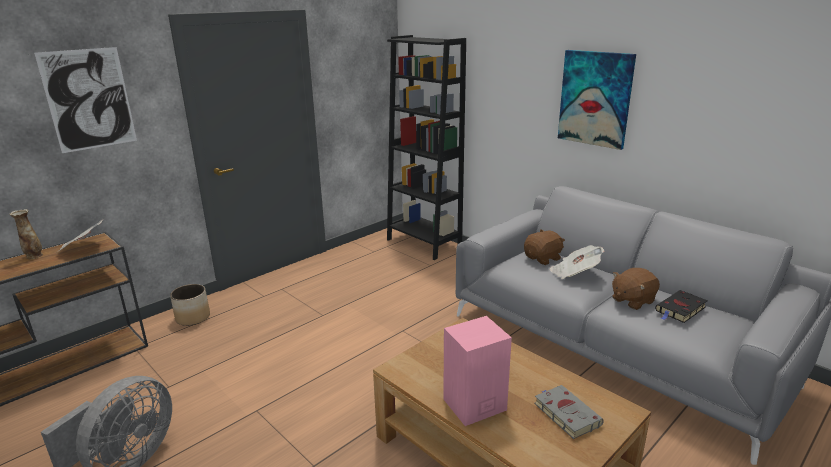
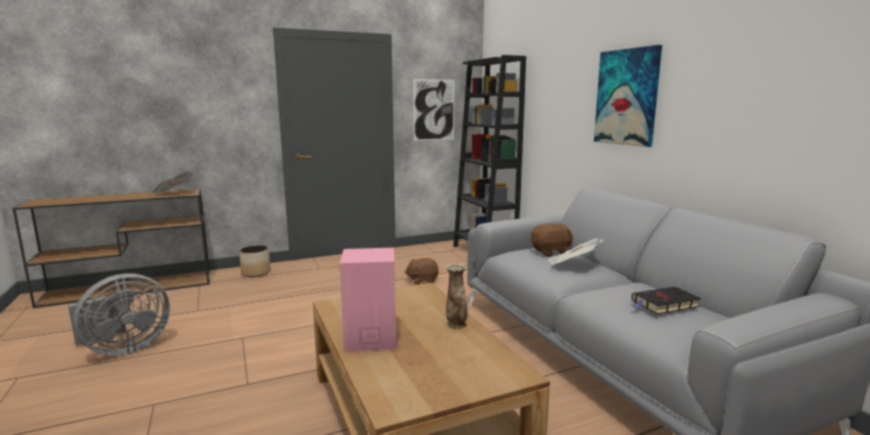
camera: 20 degrees right, 10 degrees down
(34, 256) = (139, 194): vase -> vase (456, 325)
(89, 99) = (202, 84): picture -> picture (434, 110)
(565, 413) = (452, 362): grey book -> none
(632, 300) = (616, 292): brown plush toy -> brown plush toy (422, 280)

